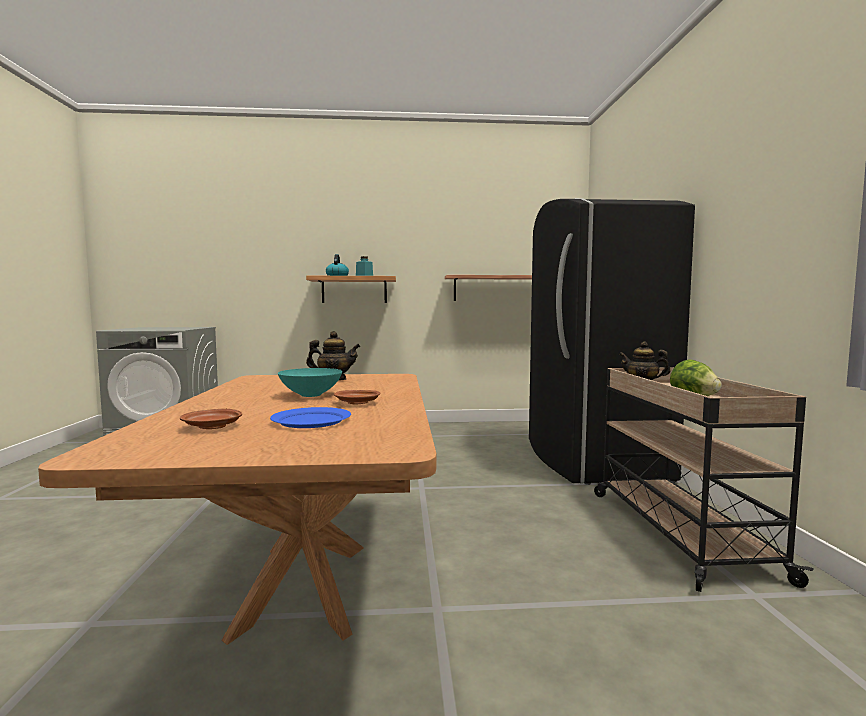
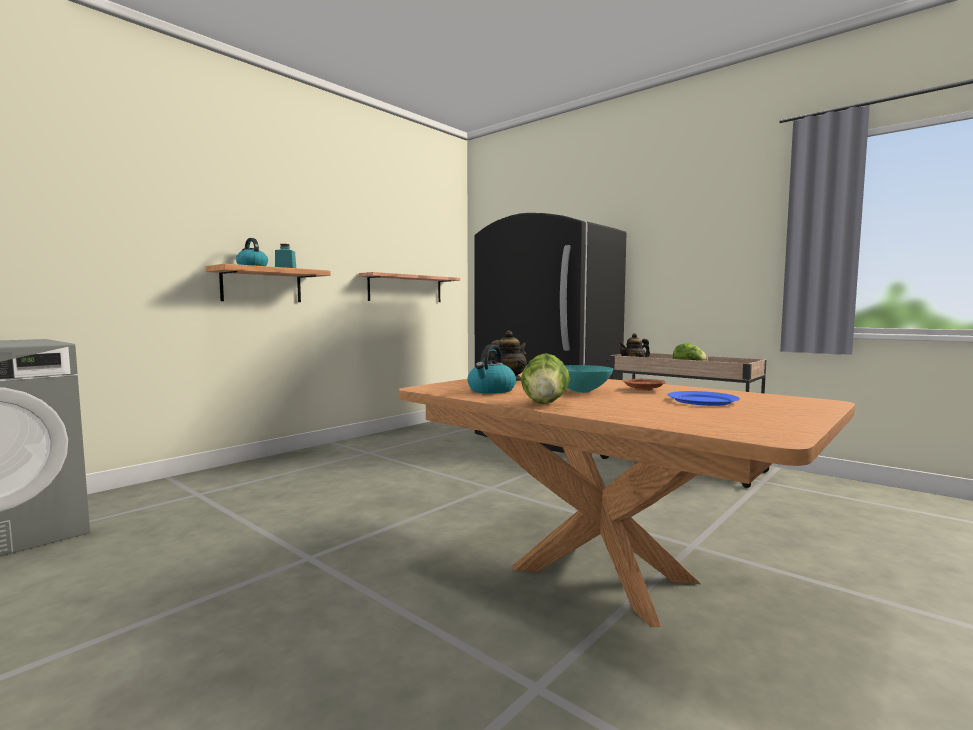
camera: 45 degrees left, 0 degrees up
(212, 427) = (691, 414): brown plate -> none
(220, 398) = (545, 403): none -> lettuce
(270, 384) = (491, 390): none -> kettle

